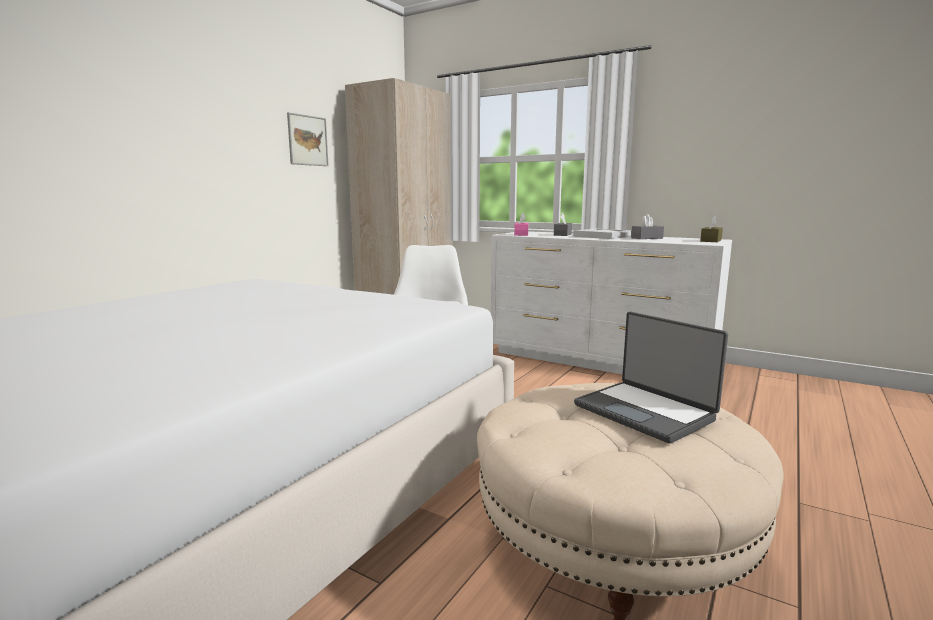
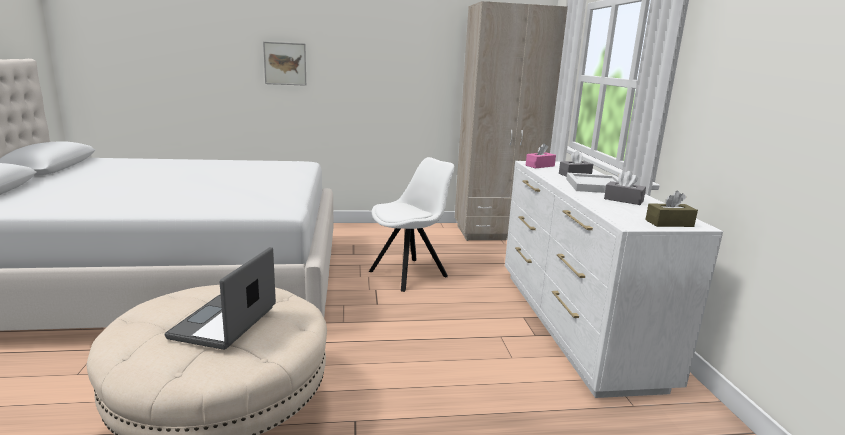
camera: 50 degrees right, 5 degrees up
(307, 140) = (423, 57): picture -> picture (285, 63)

